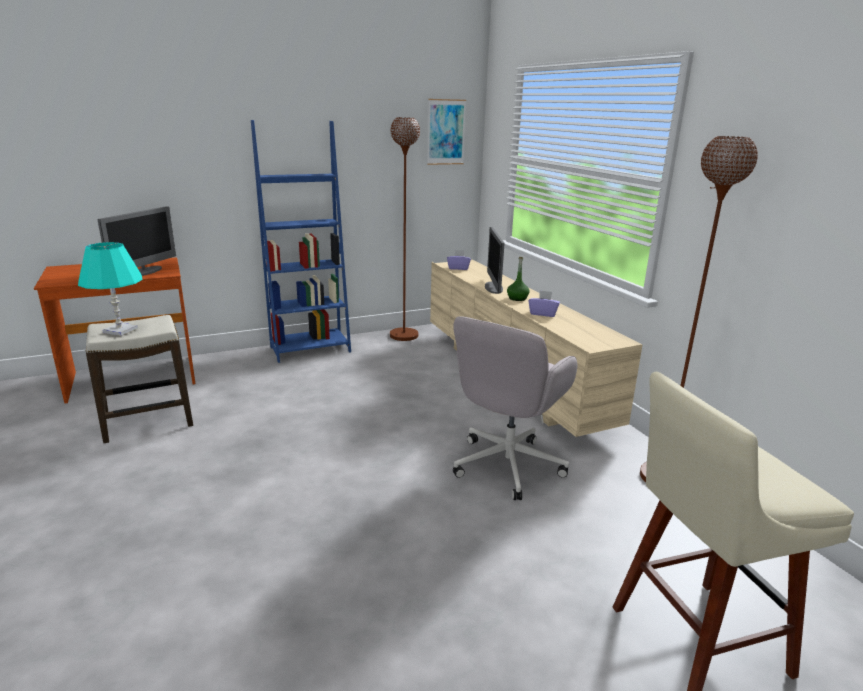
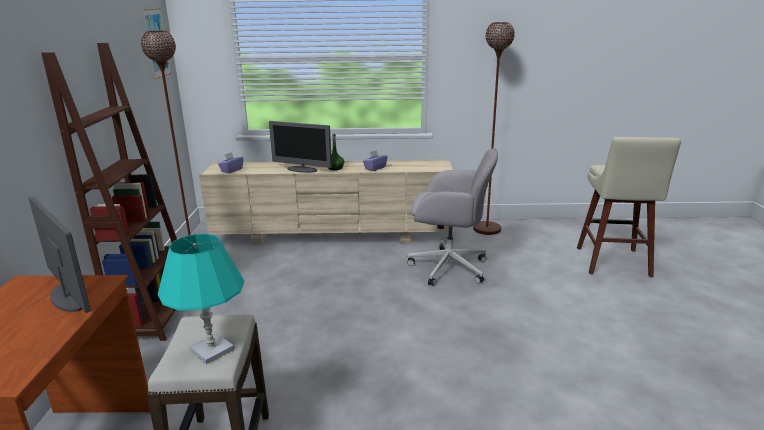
camera: 65 degrees left, 0 degrees up
(310, 349) = (156, 315): blue bookcase -> brown bookcase
(506, 466) = (450, 268): grey office chair -> grey office chair turned 45 degrees counterclockwise

